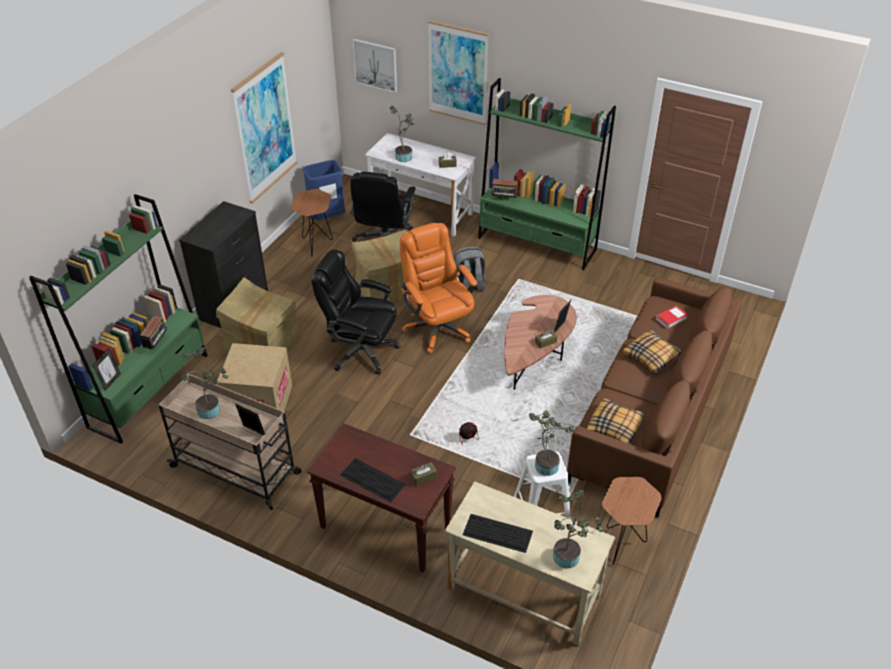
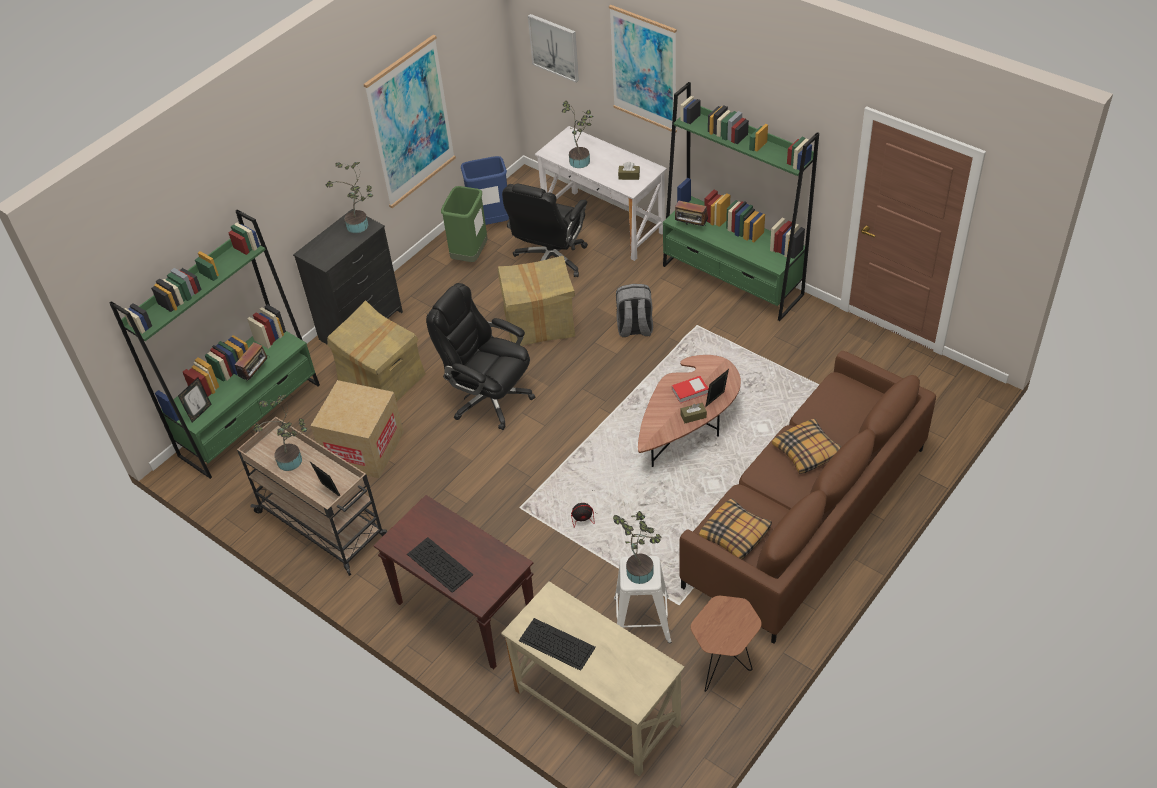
camera: 15 degrees right, 5 degrees up
(316, 243) = (470, 255): brown side table -> green trash can
(423, 477) = (495, 569): brown tissue box -> none
(437, 327) = (584, 378): orange office chair -> none
(569, 557) = (627, 682): potted plant -> potted plant (360, 226)
(671, 319) = (846, 406): book -> book (690, 391)

